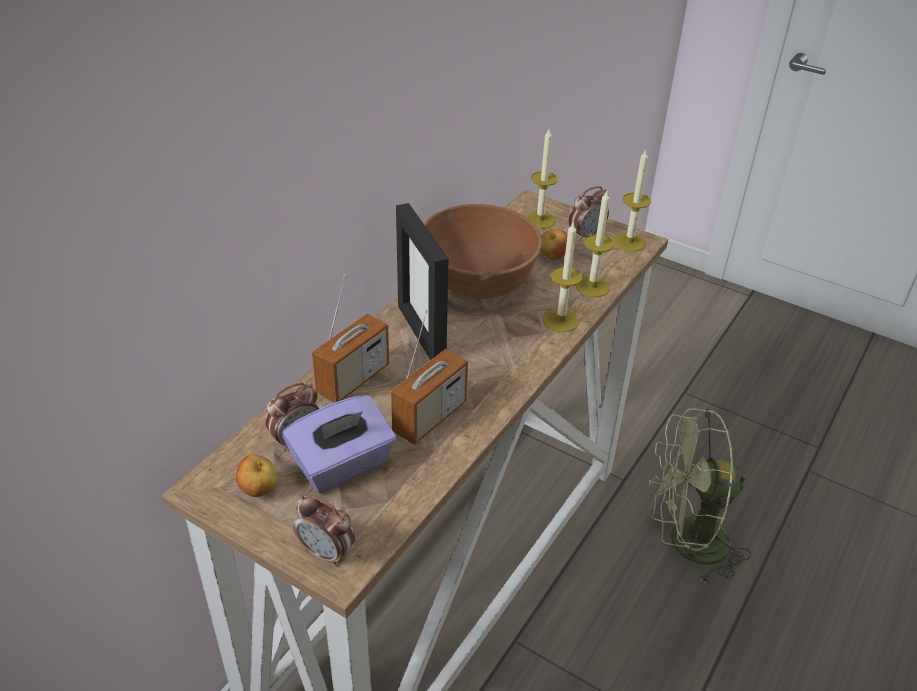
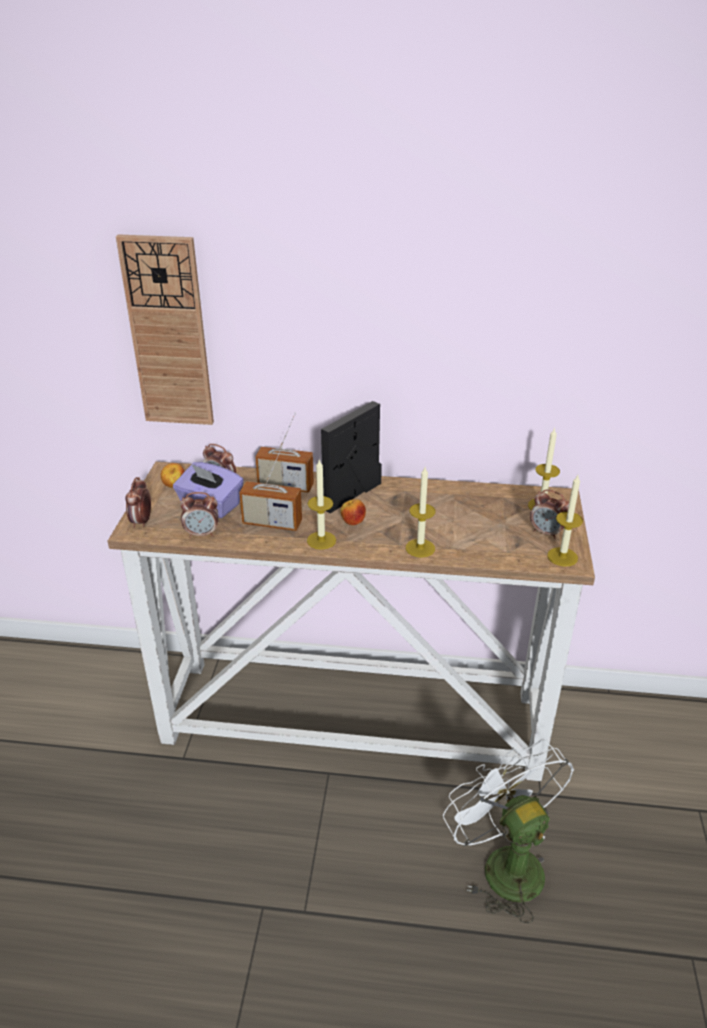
camera: 65 degrees right, 5 degrees down
(140, 276) = (168, 334): none -> wall clock
(407, 492) = (202, 534): none -> alarm clock
(479, 282) = (430, 501): brown bowl -> none
(552, 257) = (496, 524): apple -> apple (352, 522)
(592, 286) = (478, 552): candle -> candle (321, 540)
(685, 543) = (503, 863): green fan -> white fan

